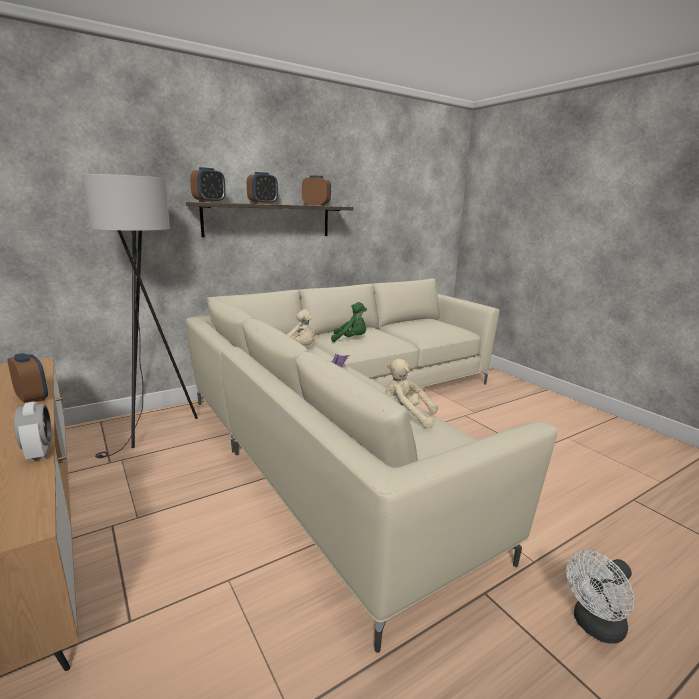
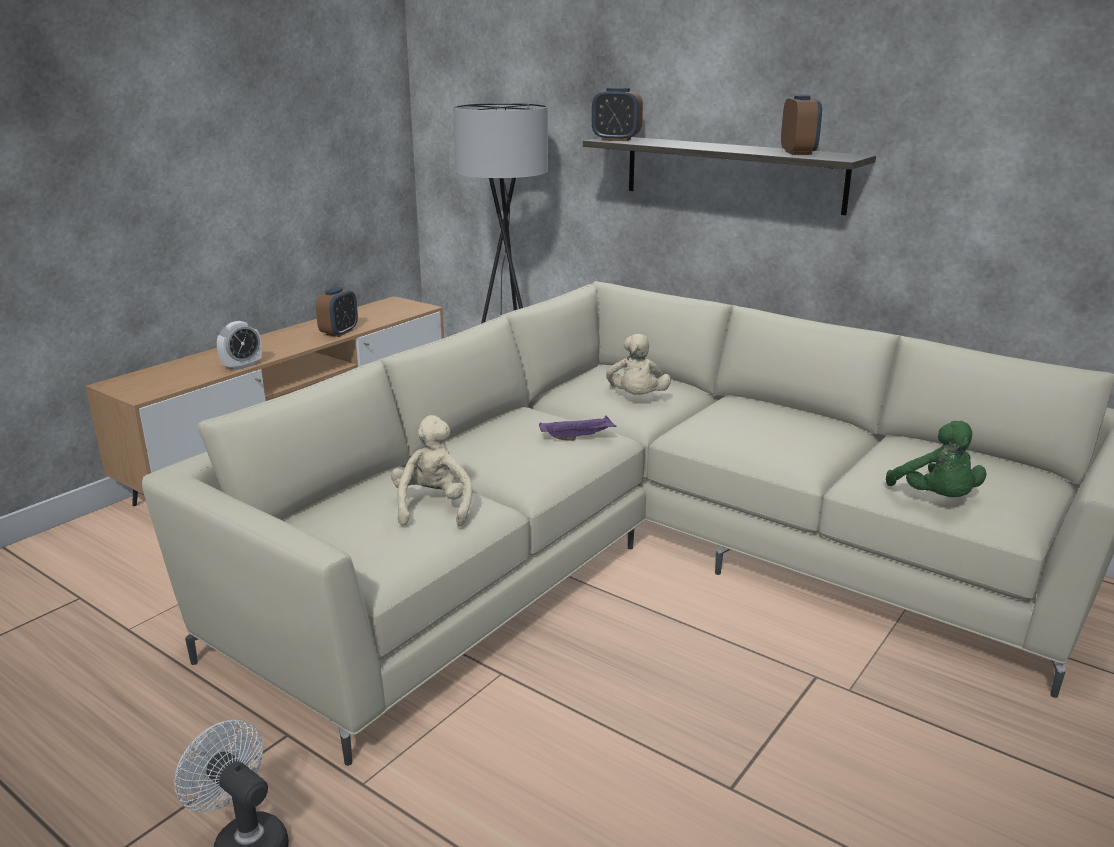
camera: 70 degrees right, 5 degrees up
(263, 203) = (707, 144): alarm clock -> none
(350, 339) = (743, 422): green plush toy -> green plush toy (936, 498)

